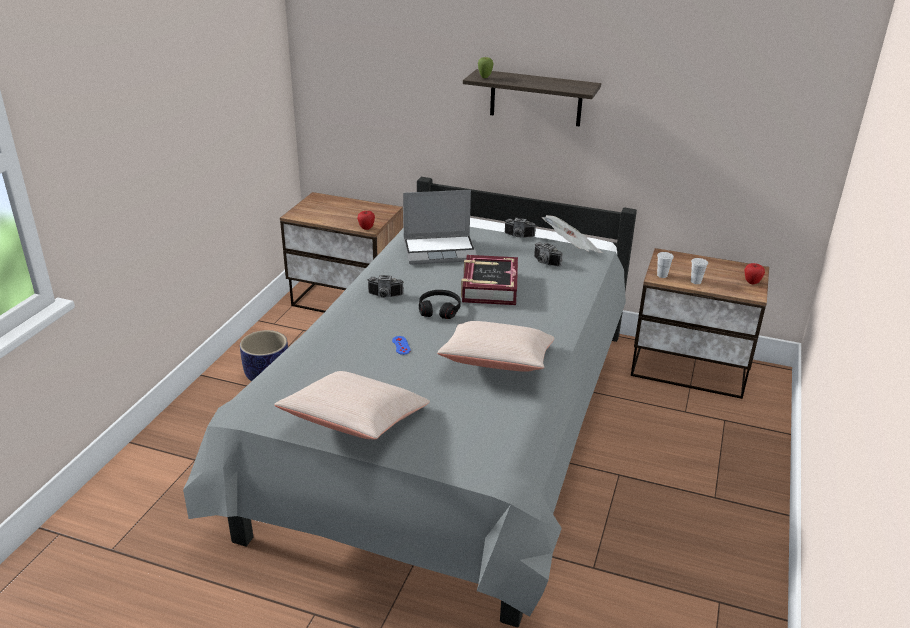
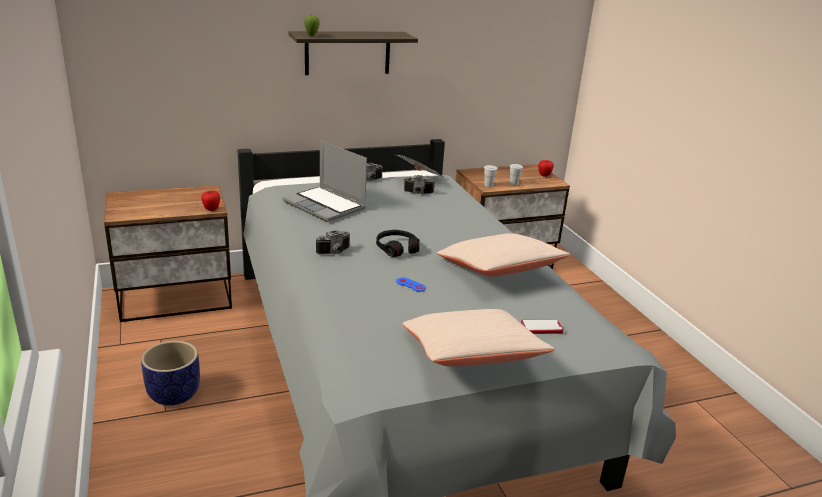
camera: 40 degrees left, 5 degrees down
(440, 251) = (326, 205): laptop -> laptop turned 90 degrees clockwise
(450, 425) = (541, 328): none -> phone
(489, 287) = (407, 221): book -> none

